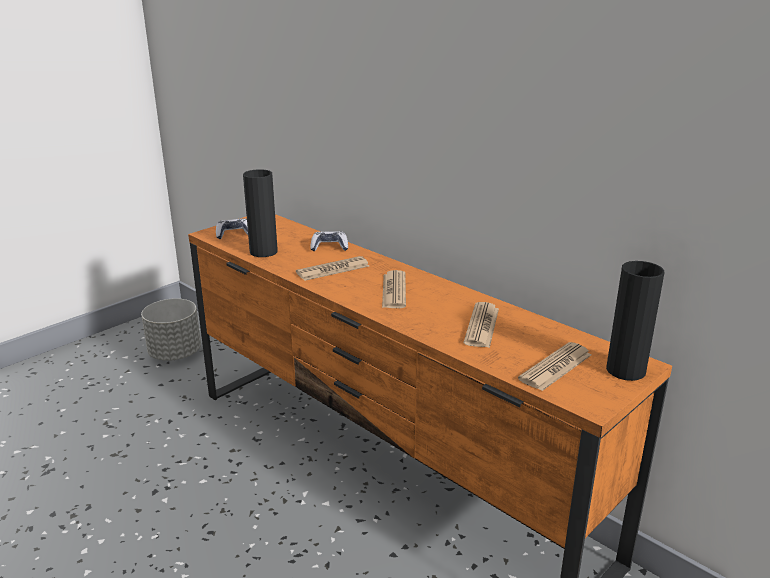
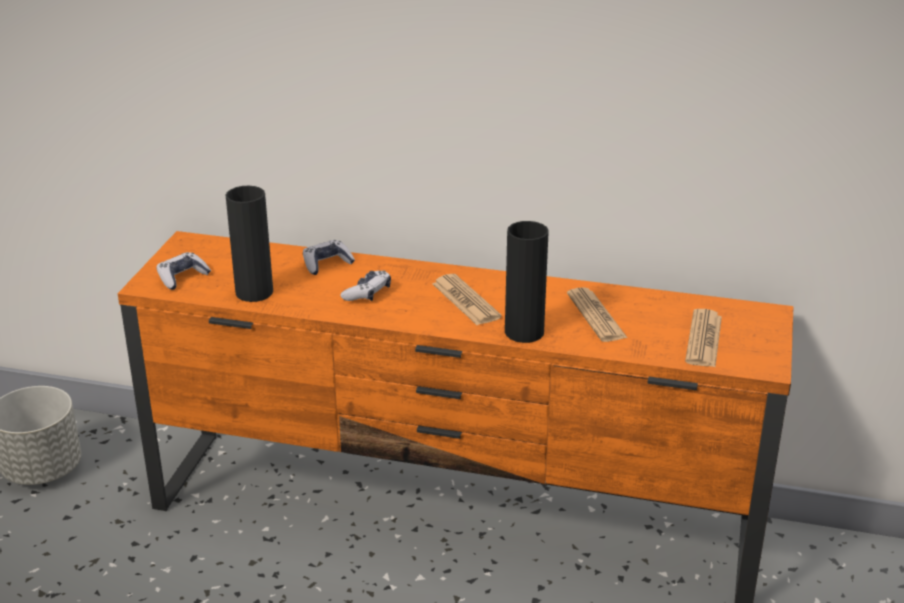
camera: 30 degrees left, 5 degrees up
(333, 269) = (367, 293): newspaper -> game controller
(625, 370) = (762, 323): black vase -> black vase (524, 332)

